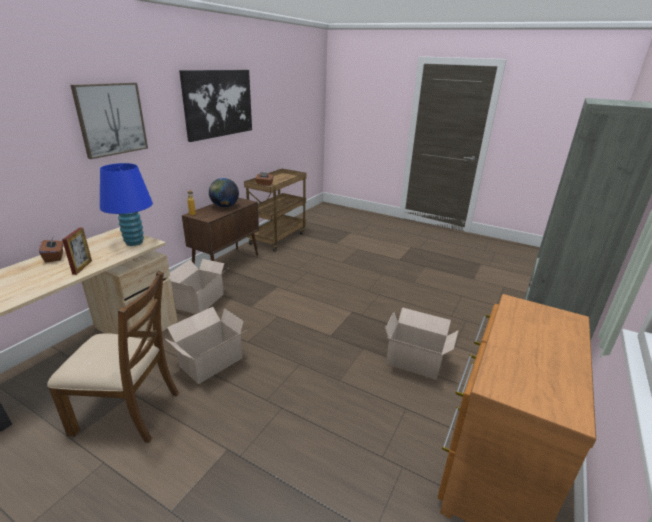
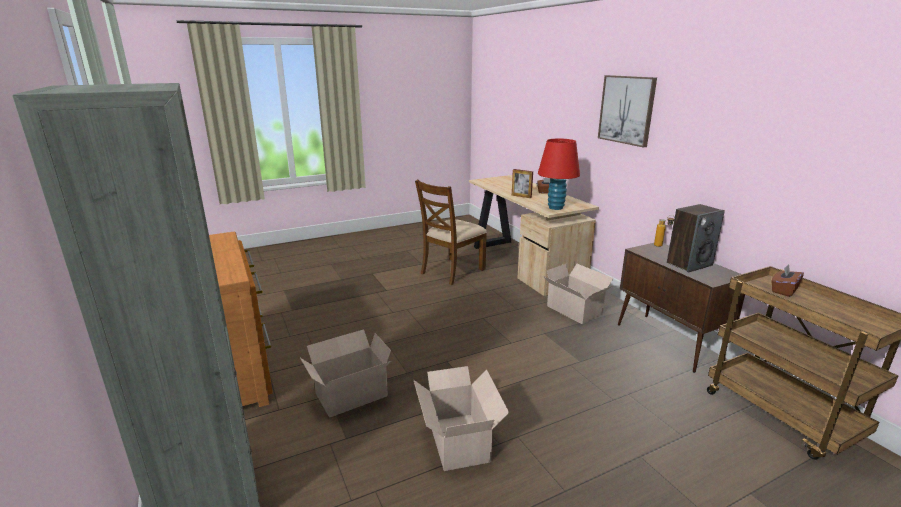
camera: 125 degrees right, 5 degrees down
(134, 242) = (556, 207): blue table lamp -> red table lamp
(209, 363) = (471, 298): cardboard box -> cardboard box (458, 439)
(218, 103) = (775, 122): picture -> none
(224, 206) = (689, 264): globe -> speaker

